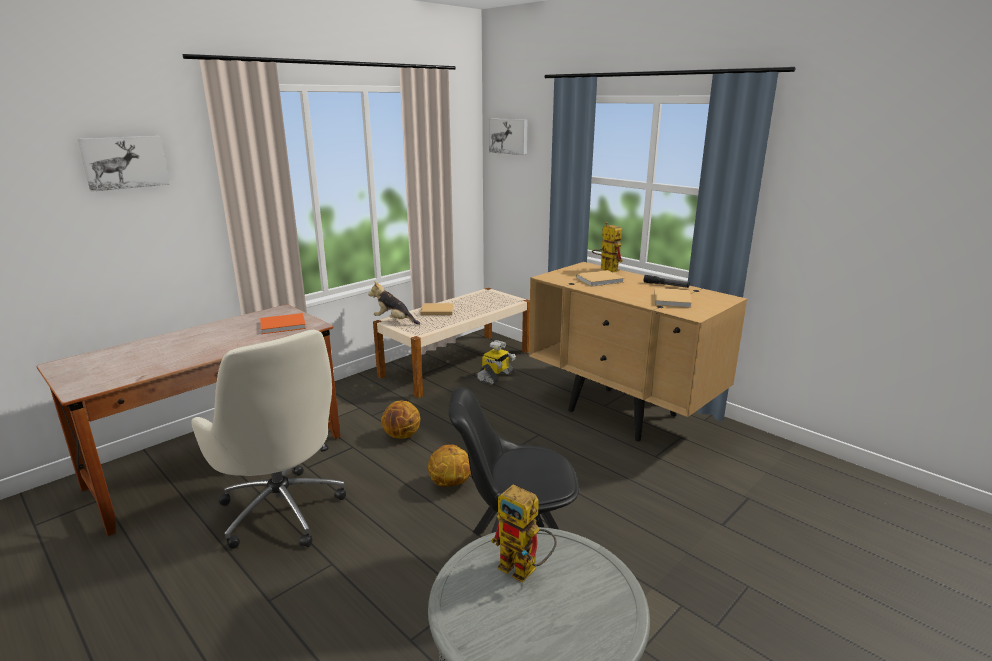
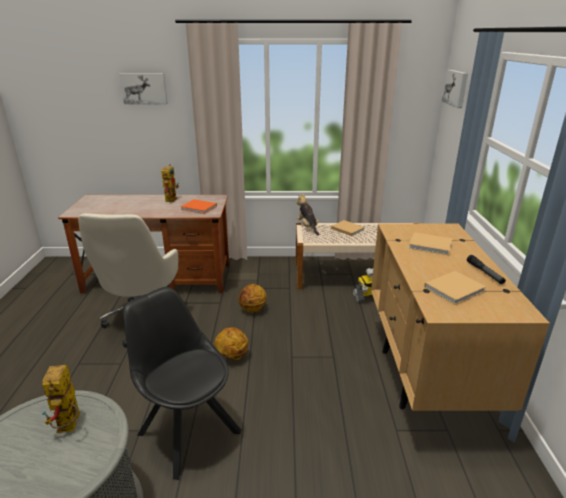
camera: 45 degrees right, 5 degrees up
(605, 269) = (460, 237): toy robot -> toy robot (171, 199)

